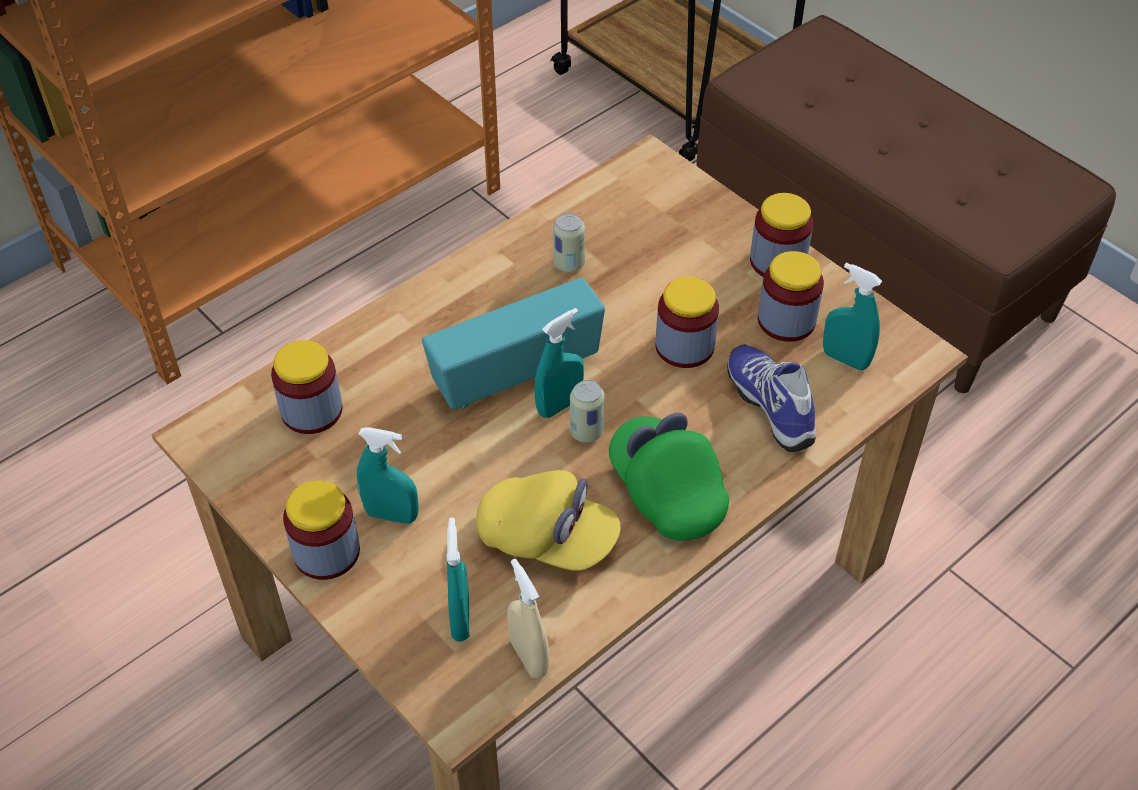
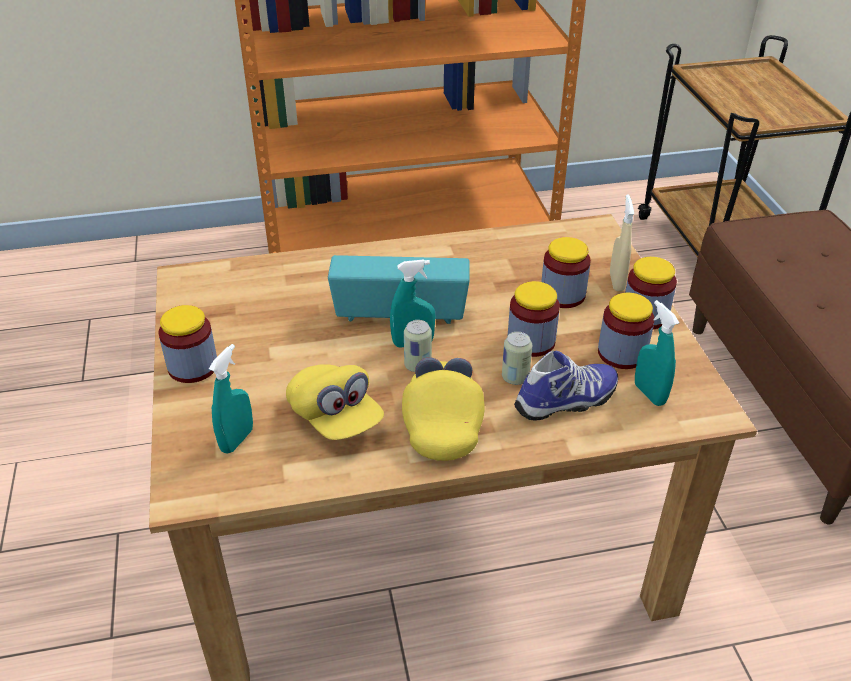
camera: 30 degrees right, 10 degrees down
(312, 410) = (256, 288): jar -> jar (562, 295)
(391, 515) = (250, 362): turquoise spray bottle -> none
(528, 657) = (259, 483): beige spray bottle -> beige spray bottle (616, 282)
(568, 264) = (490, 266): can -> can (515, 378)
(666, 491) = (442, 423): green cap -> yellow cap
(772, 405) = (567, 401): shoe -> shoe turned 60 degrees clockwise

